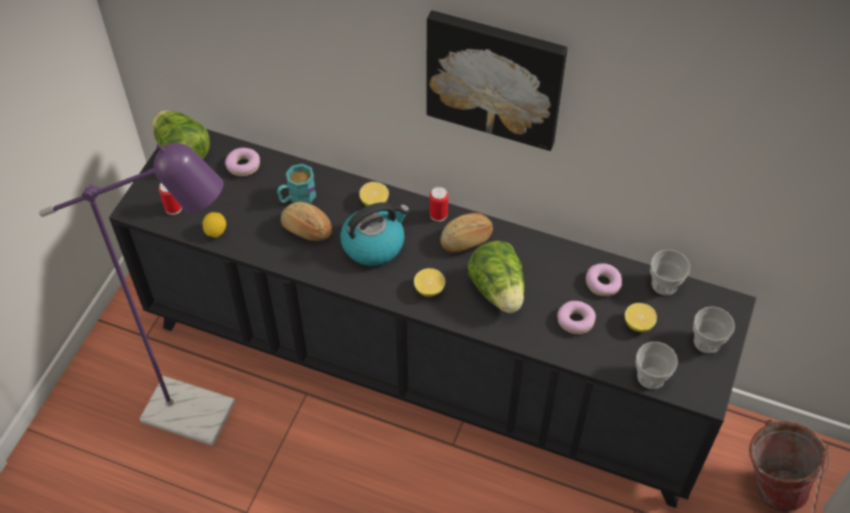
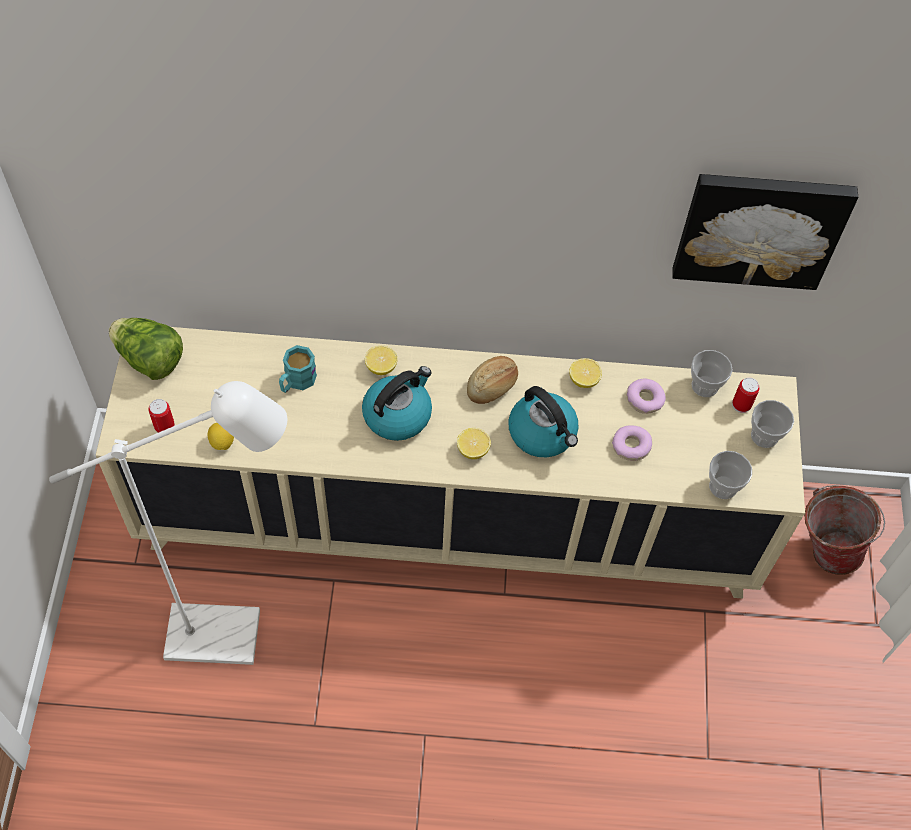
camera: 20 degrees left, 5 degrees up
(203, 416) = (231, 635): purple floor lamp -> white floor lamp
(243, 165) = (224, 359): donut -> none
(306, 229) = (320, 416): bread -> none
(425, 368) = (449, 520): black cabinet -> beige cabinet
(438, 214) = (453, 365): can -> can (741, 405)
(495, 77) = (513, 219): picture -> picture (760, 228)
(498, 290) = (543, 433): lettuce -> kettle
(638, 324) = (693, 434): lemon -> lemon (584, 380)

